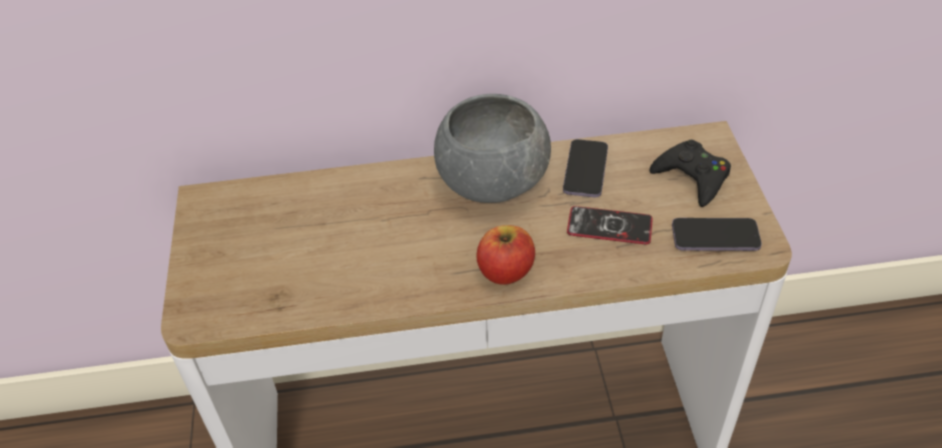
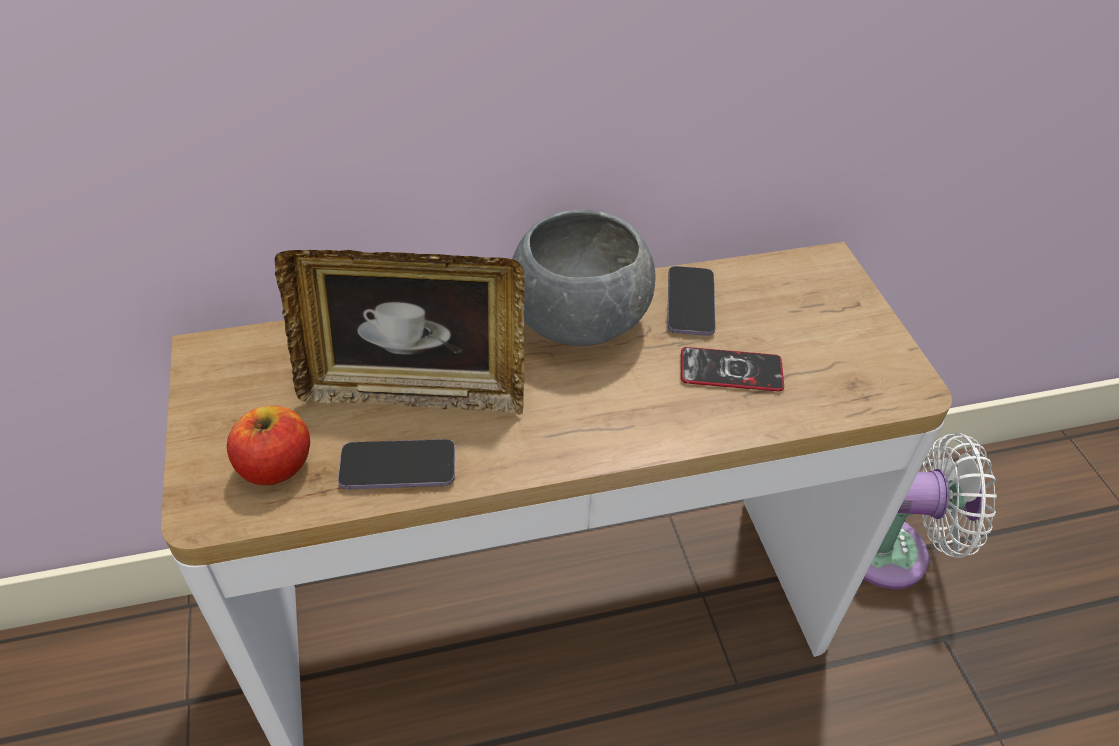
camera: 10 degrees left, 0 degrees up
(355, 234) = (414, 391): none -> picture frame
(505, 271) = (612, 431): apple -> apple (275, 466)
(692, 177) = (818, 309): black game controller -> none
(715, 237) = (859, 379): phone -> phone (398, 467)
(793, 391) = (894, 552): none -> white fan

